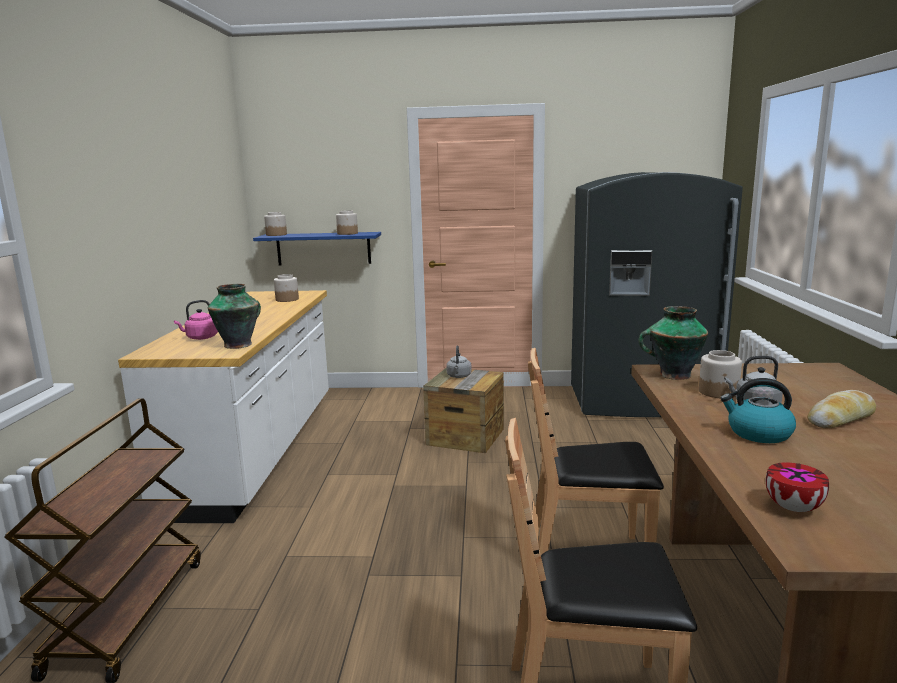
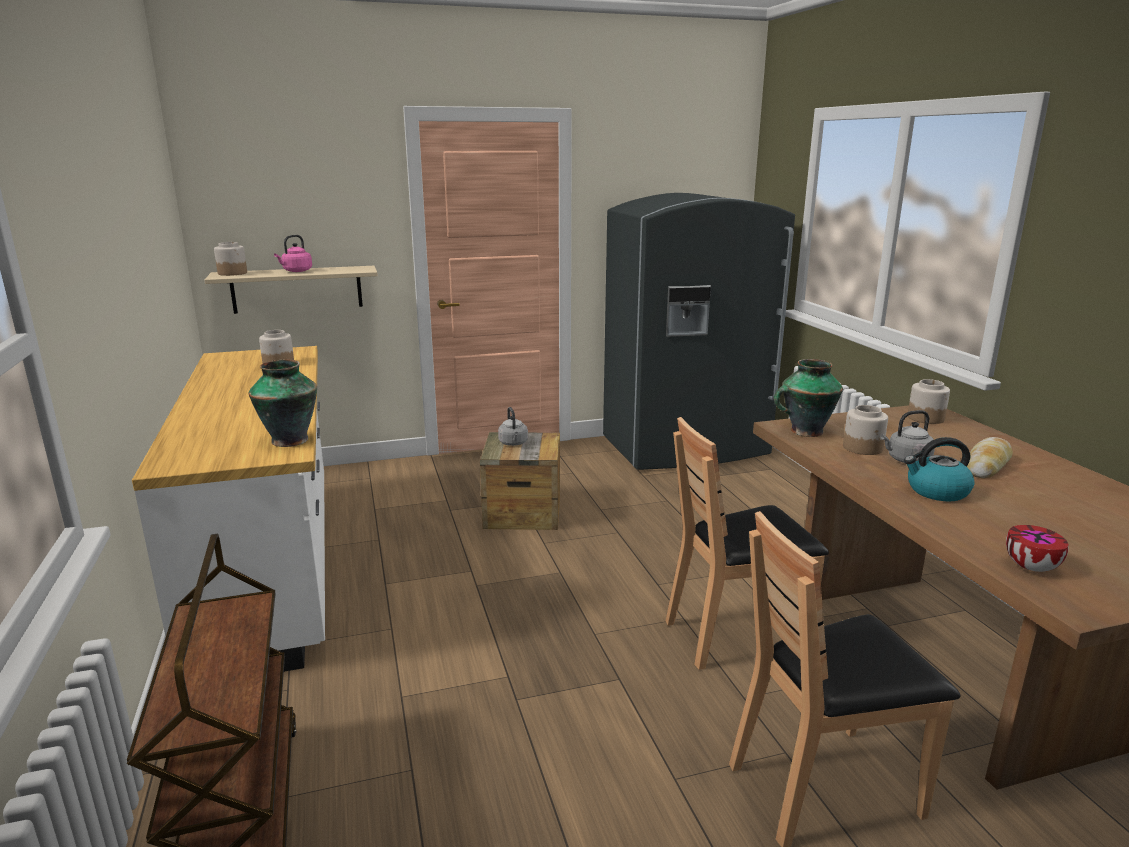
camera: 20 degrees left, 5 degrees up
(200, 338) = (221, 434): pink kettle -> pink kettle (296, 271)
(323, 248) = (297, 289): blue shelf -> beige shelf
(347, 233) = (334, 269): jar -> jar (925, 418)

